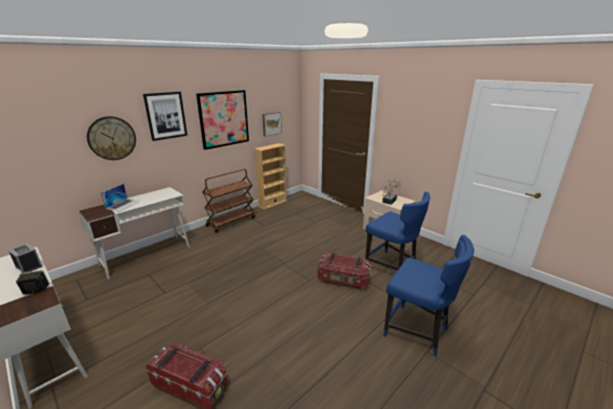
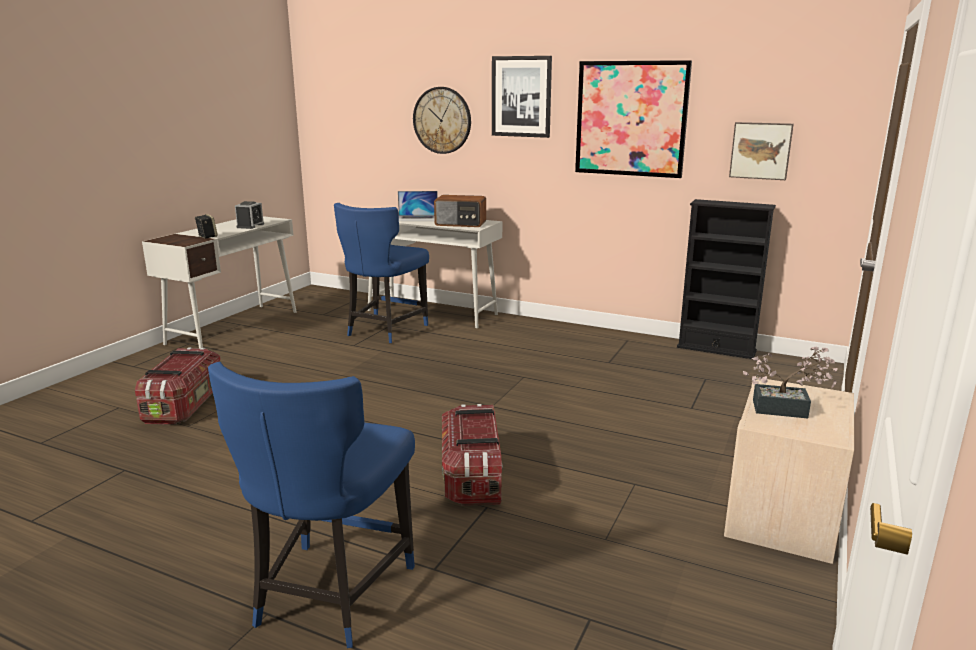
camera: 70 degrees right, 5 degrees down
(159, 196) = (460, 224): none -> radio
(231, 222) = (588, 334): brown cart -> none
(272, 203) = (716, 349): beige bookcase -> black bookcase
(392, 267) = (577, 539): blue chair -> blue chair (384, 330)

